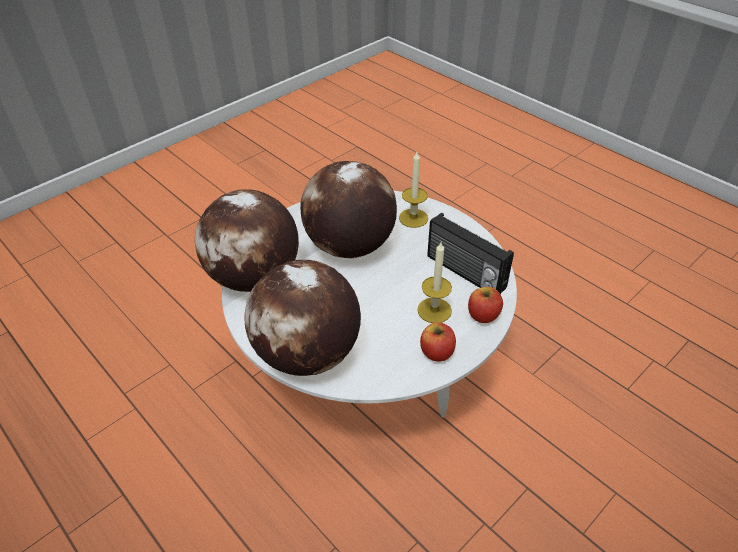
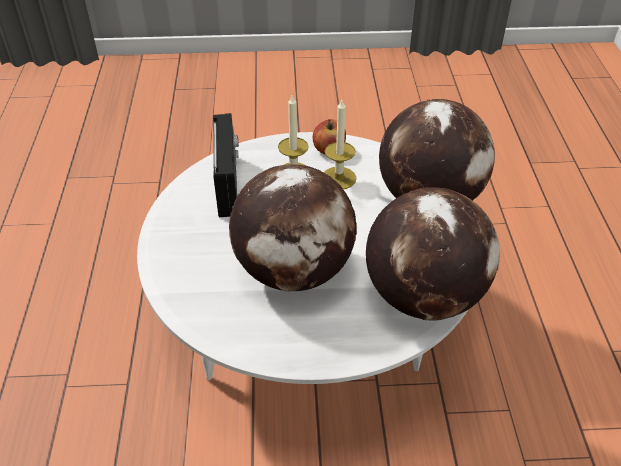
camera: 140 degrees left, 0 degrees up
(413, 218) = (194, 262): candle -> candle (339, 178)
(483, 315) = (263, 151): apple -> none

